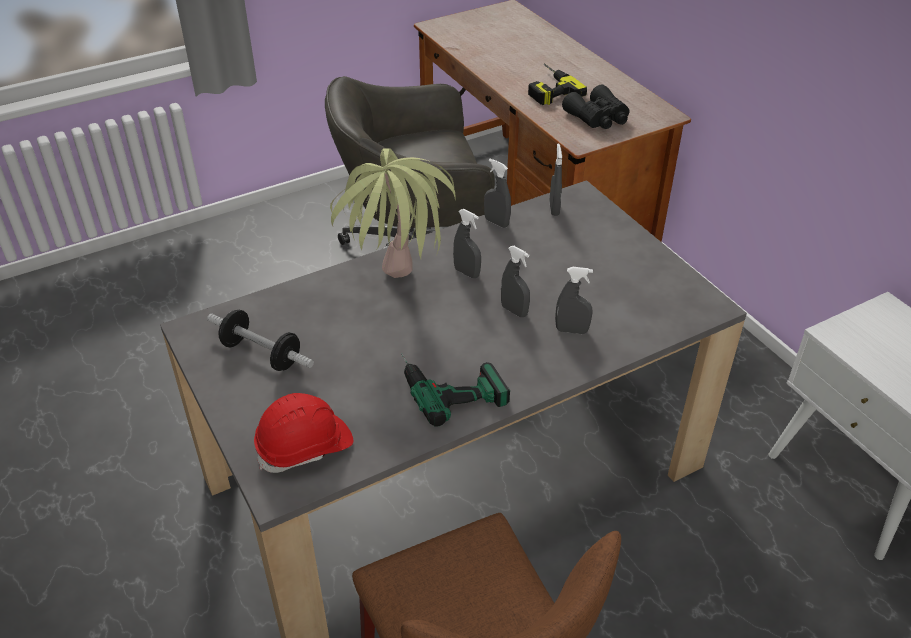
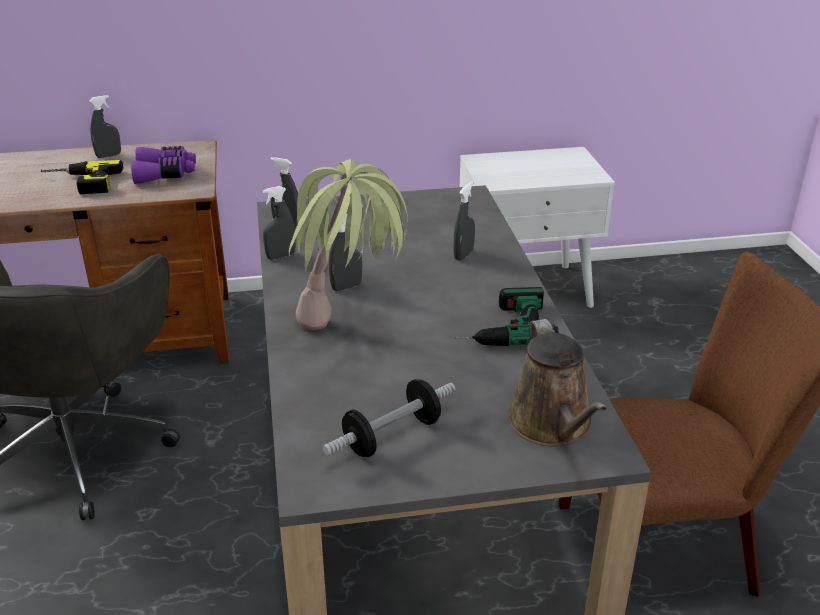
camera: 70 degrees left, 10 degrees down
(305, 447) = (553, 425): red hard hat -> brown watering can
(514, 311) = (420, 275): grey spray bottle -> grey spray bottle (108, 155)
(598, 118) = (165, 174): black binoculars -> purple binoculars

